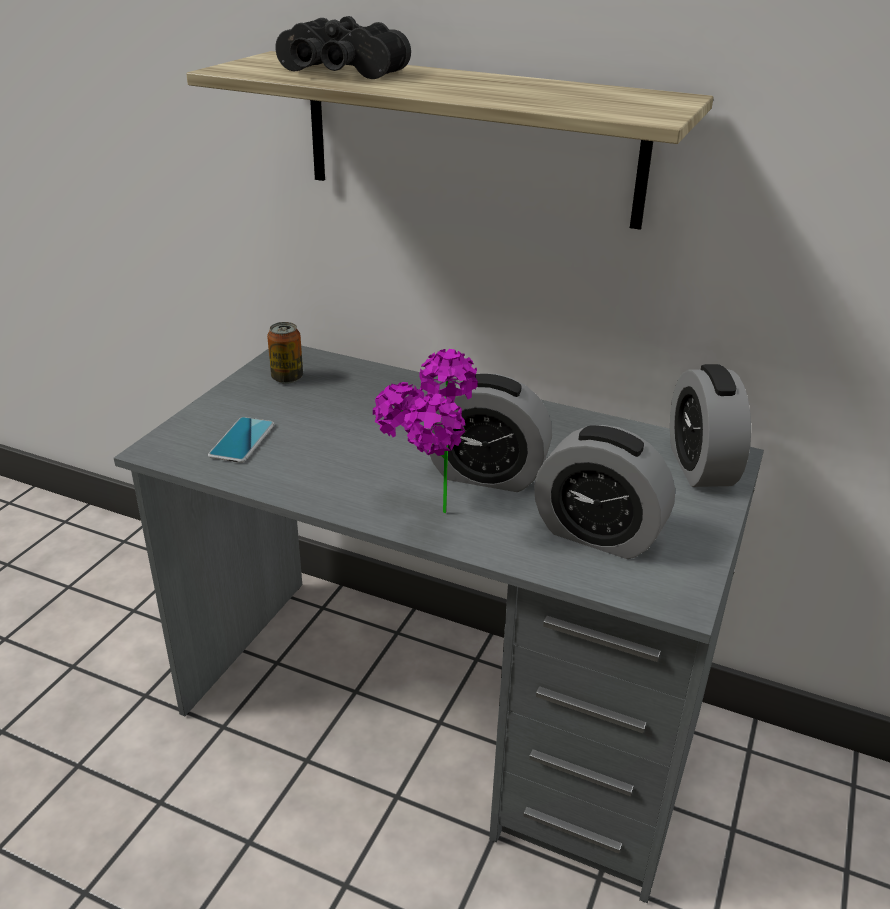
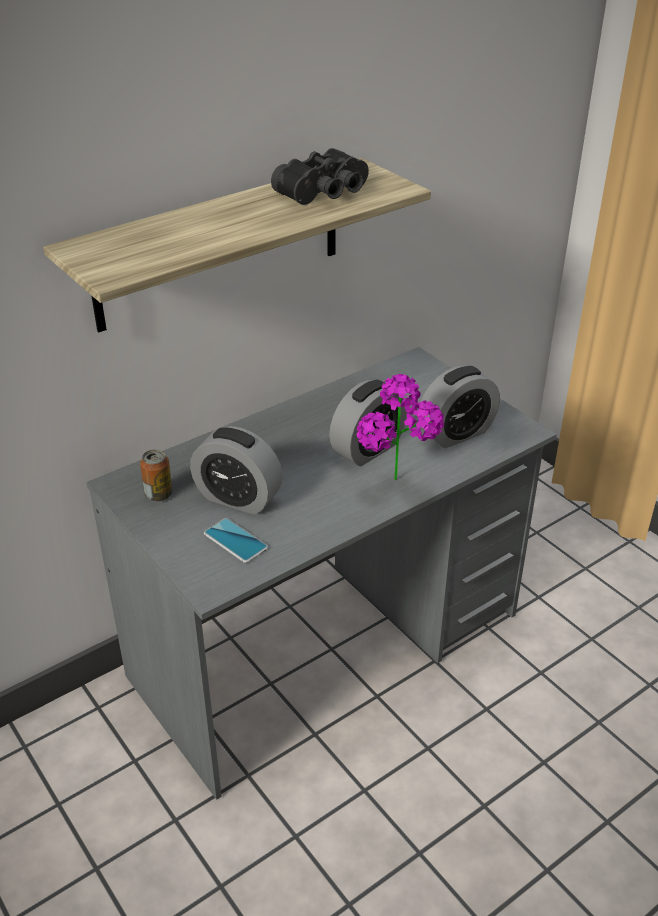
camera: 60 degrees left, 5 degrees up
(338, 73) = (175, 240): black binoculars -> black binoculars (326, 193)
(700, 466) = (419, 373): alarm clock -> alarm clock (238, 498)

